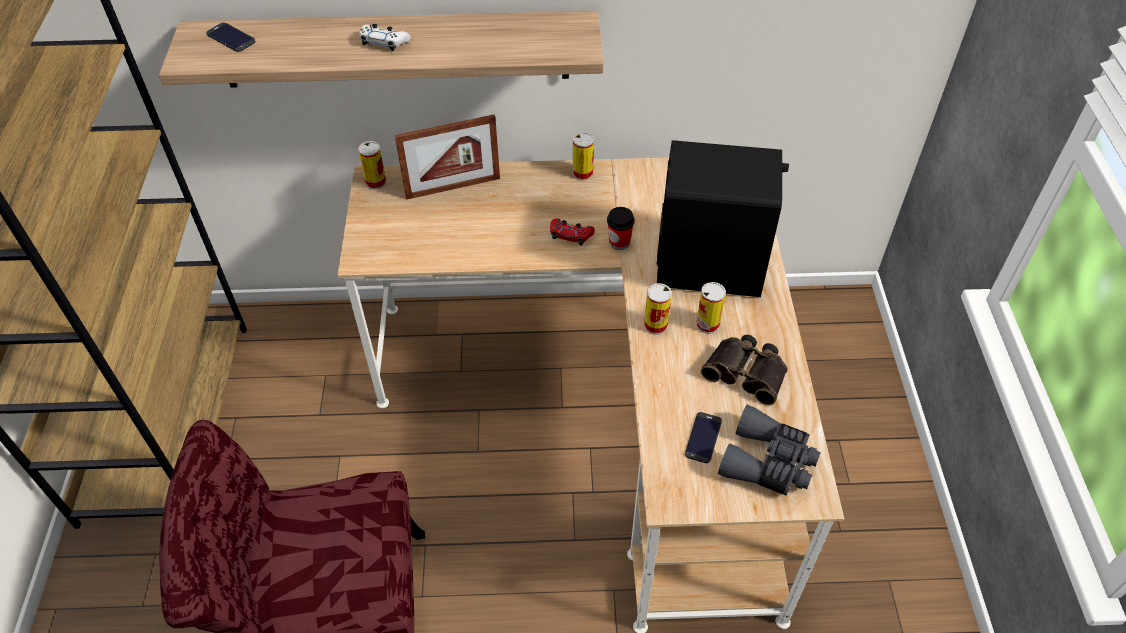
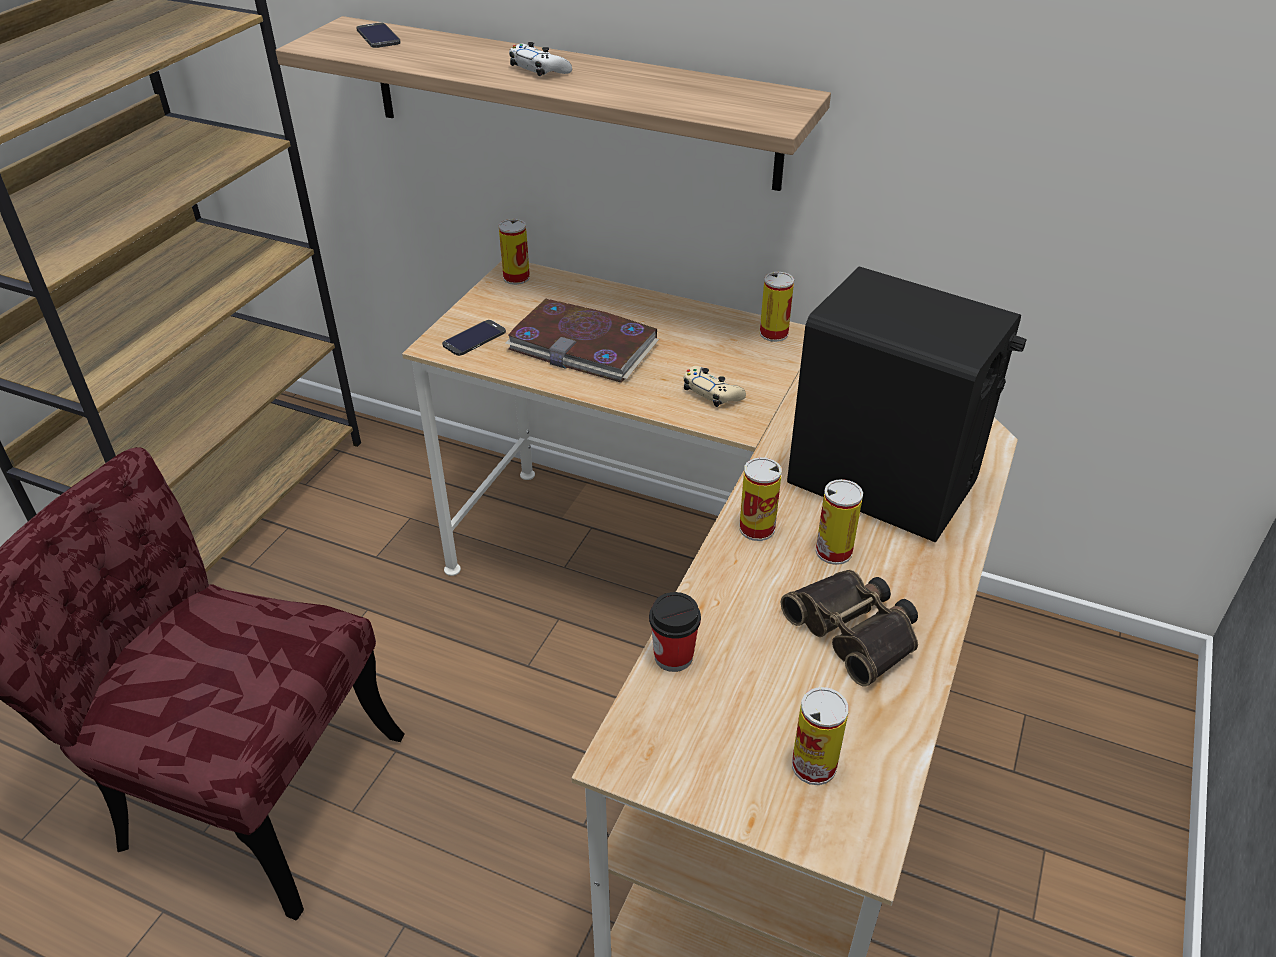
camera: 25 degrees right, 10 degrees down
(453, 187) = (601, 306): picture frame -> none
(463, 225) = (584, 346): none -> book
(571, 235) = (712, 393): red game controller -> beige game controller
(619, 242) = (771, 419): cup -> cup (673, 656)
(703, 437) = (733, 693): phone -> phone (474, 338)
(768, 462) = (814, 765): grey binoculars -> can

